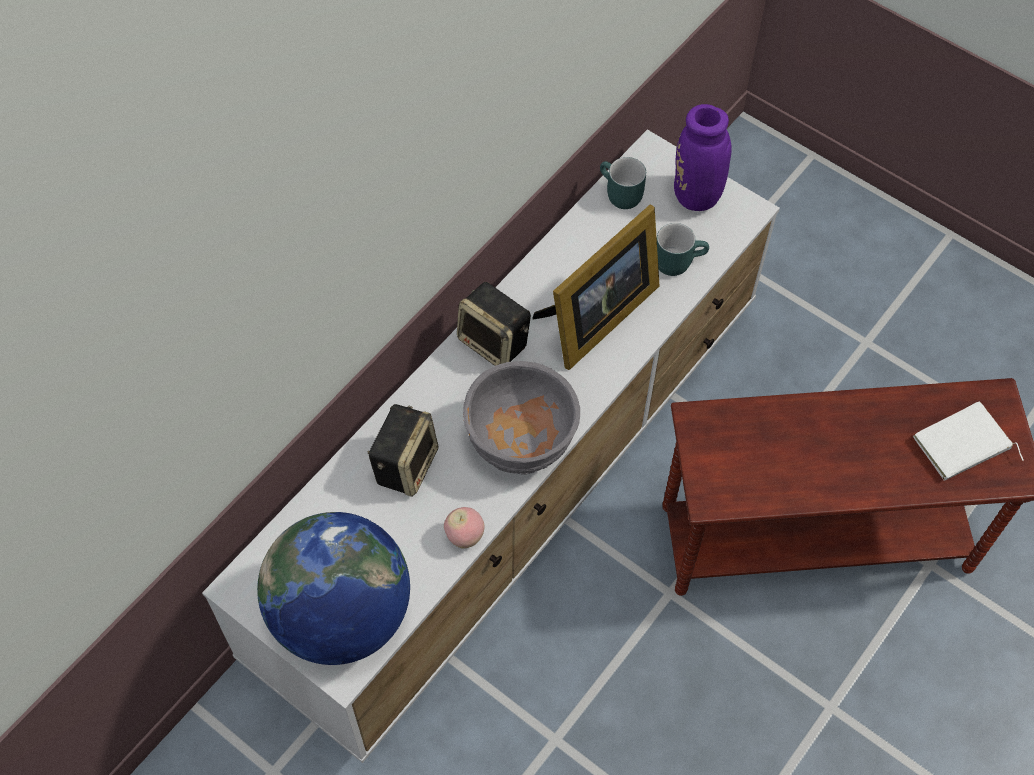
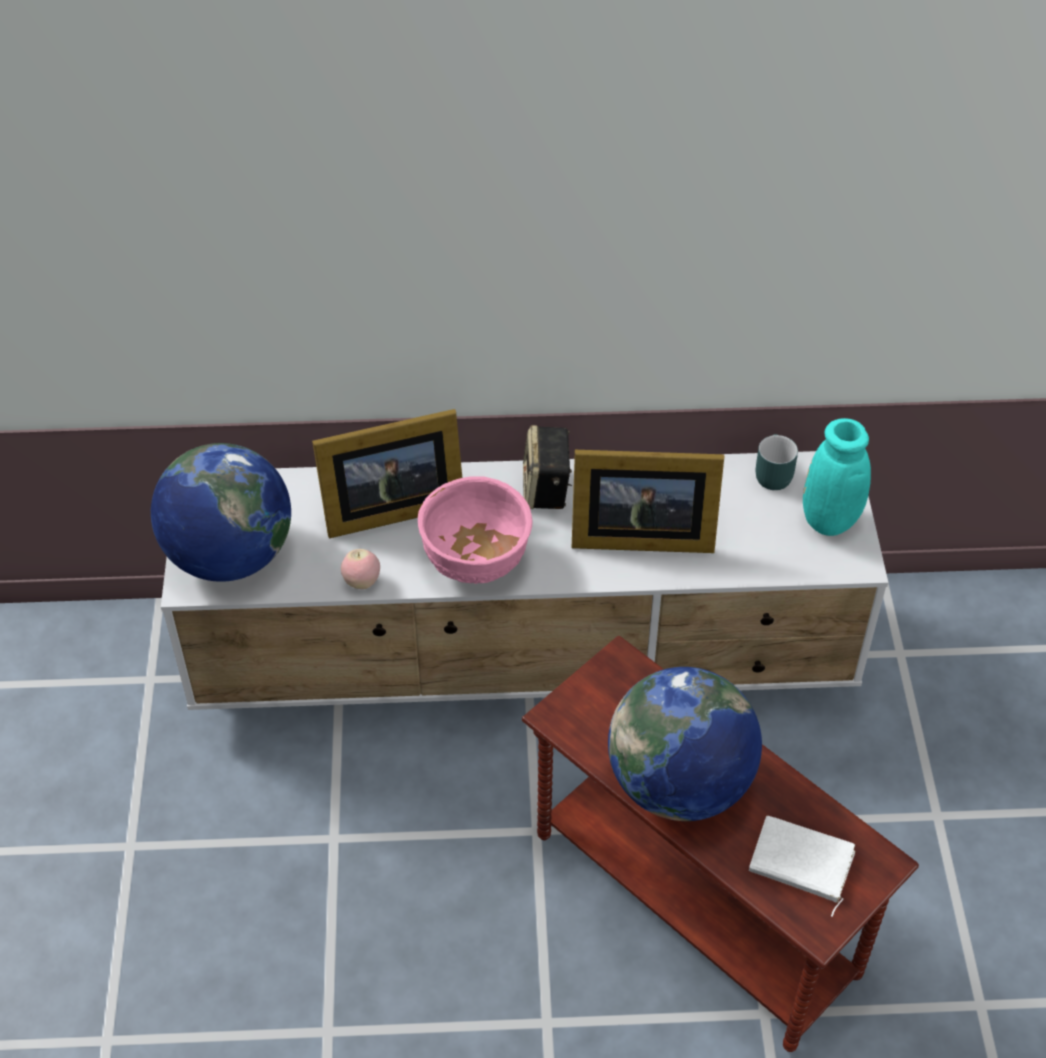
camera: 50 degrees right, 10 degrees down
(405, 464) = (387, 508): speaker -> picture frame
(521, 443) = (476, 563): grey bowl -> pink bowl
(677, 260) = (753, 549): turquoise mug -> none
(698, 200) = (827, 525): purple vase -> turquoise vase
(837, 467) = (679, 784): none -> globe

